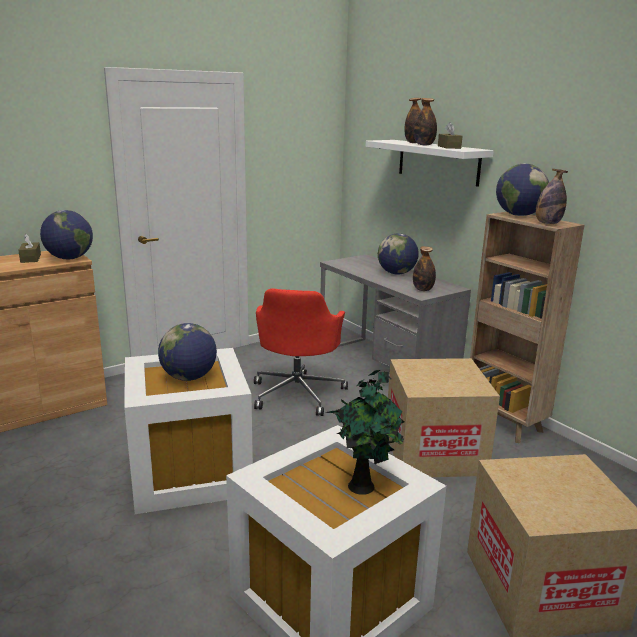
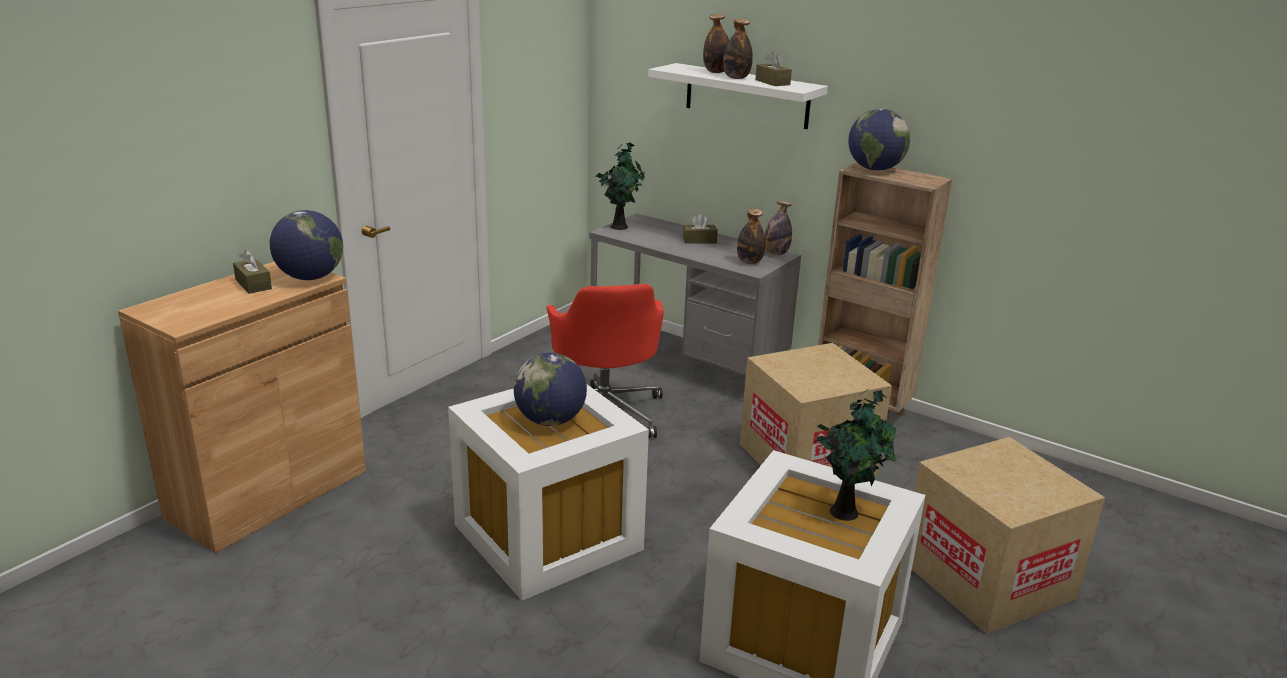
camera: 20 degrees left, 5 degrees up
(345, 260) = (620, 226): none -> potted plant
(396, 273) = (699, 240): globe -> brown tissue box
(548, 223) = (917, 181): bottle -> bottle (775, 254)

